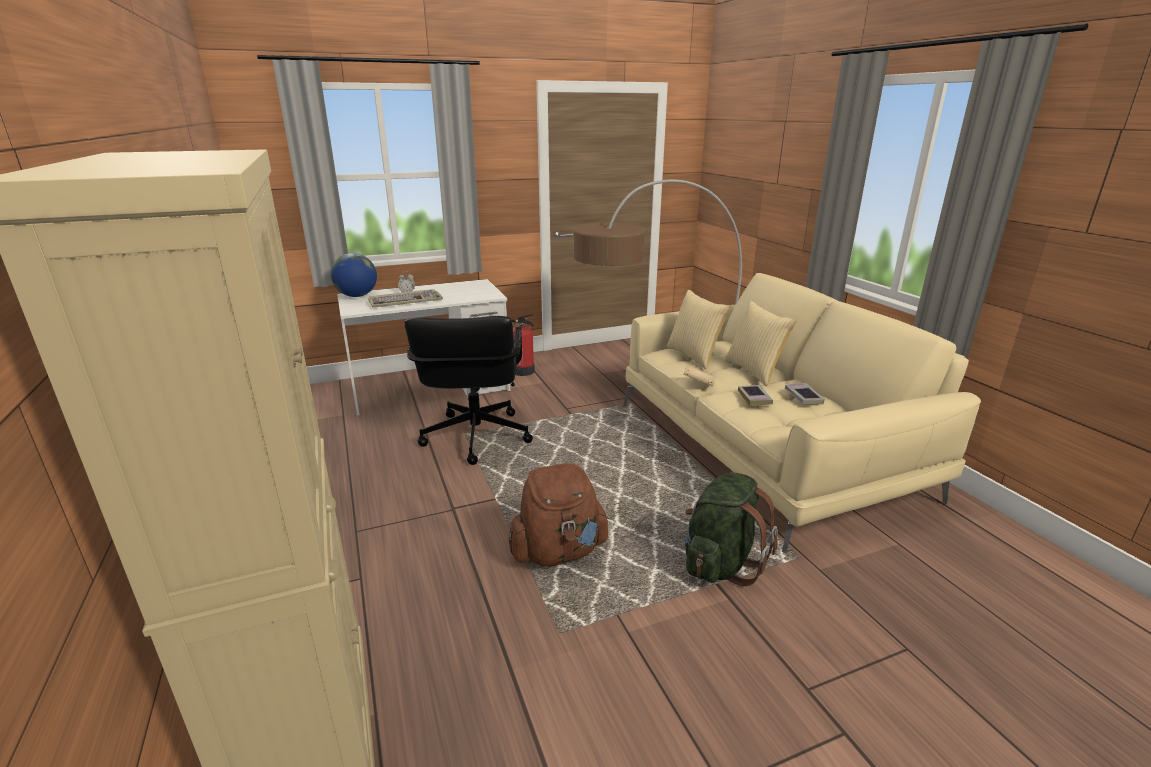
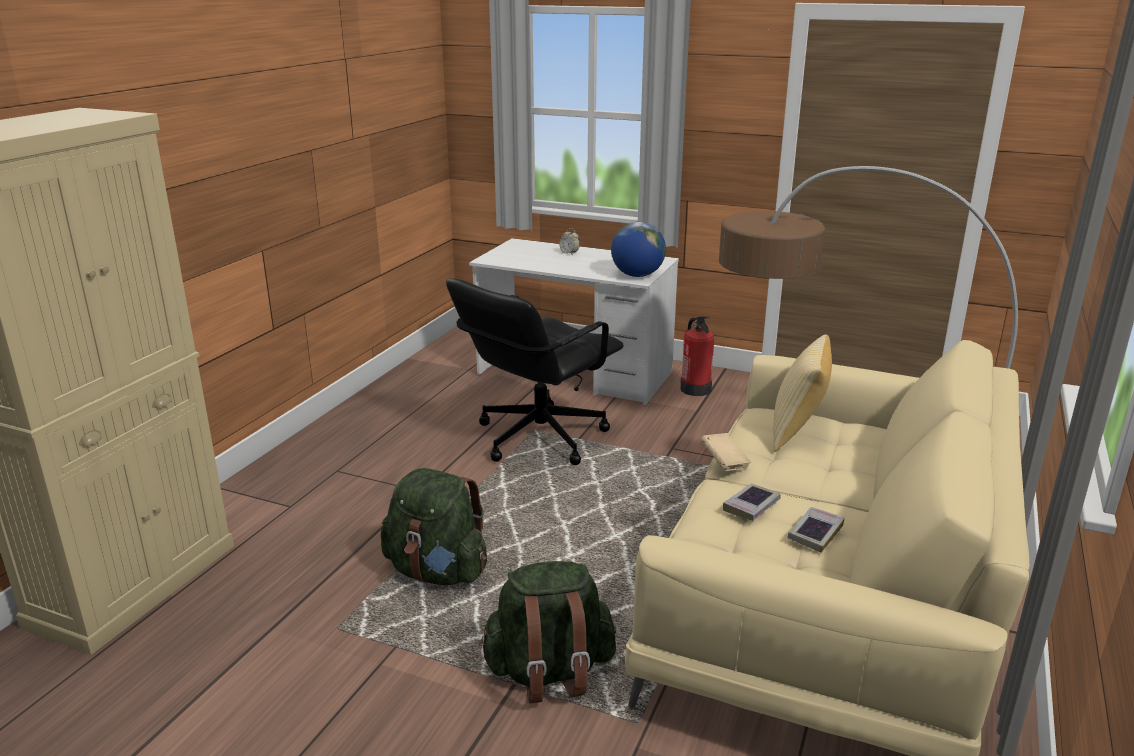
camera: 45 degrees right, 0 degrees up
(357, 296) = (521, 245): globe -> globe (637, 275)
(406, 301) = (548, 262): keyboard -> none
(559, 552) = (437, 572): brown backpack -> green backpack
(755, 371) = (836, 480): pillow -> none

